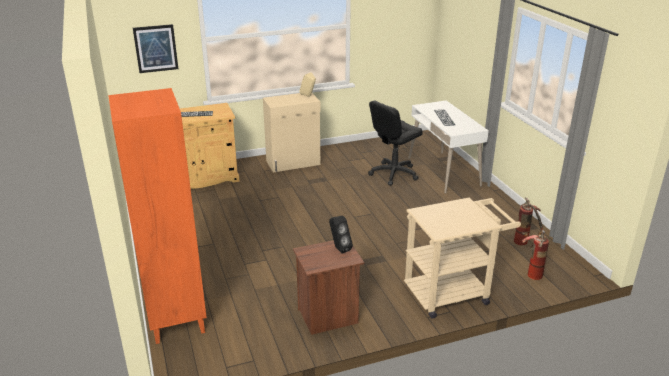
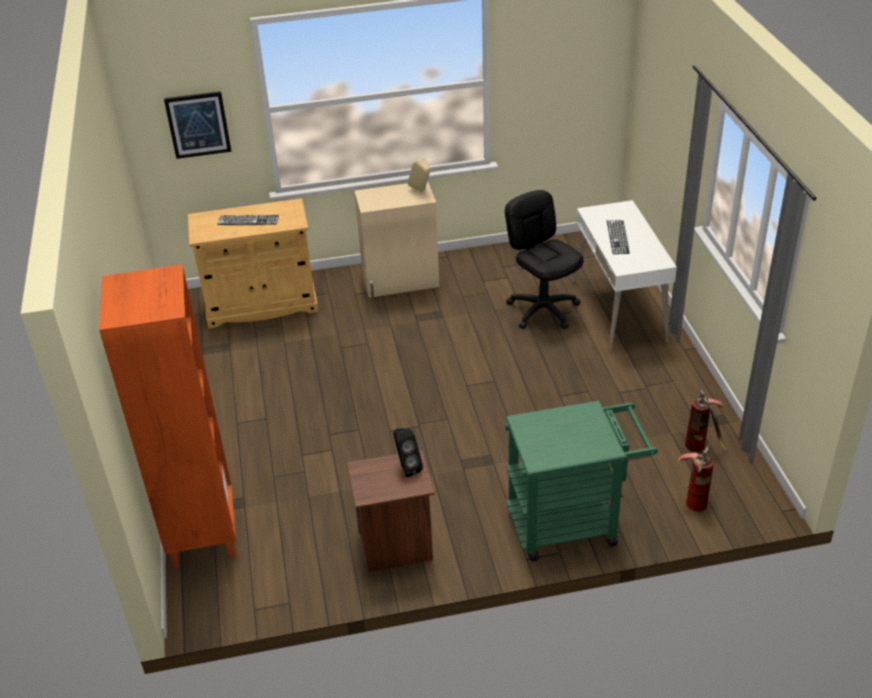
camera: 10 degrees right, 10 degrees up
(393, 174) = (543, 310): black office chair -> black office chair turned 90 degrees clockwise
(453, 292) = (572, 523): beige cart -> green cart

